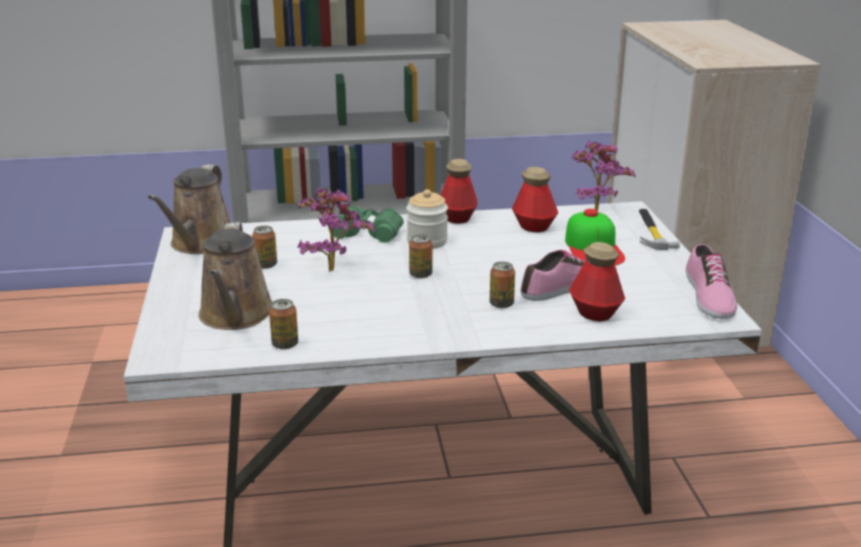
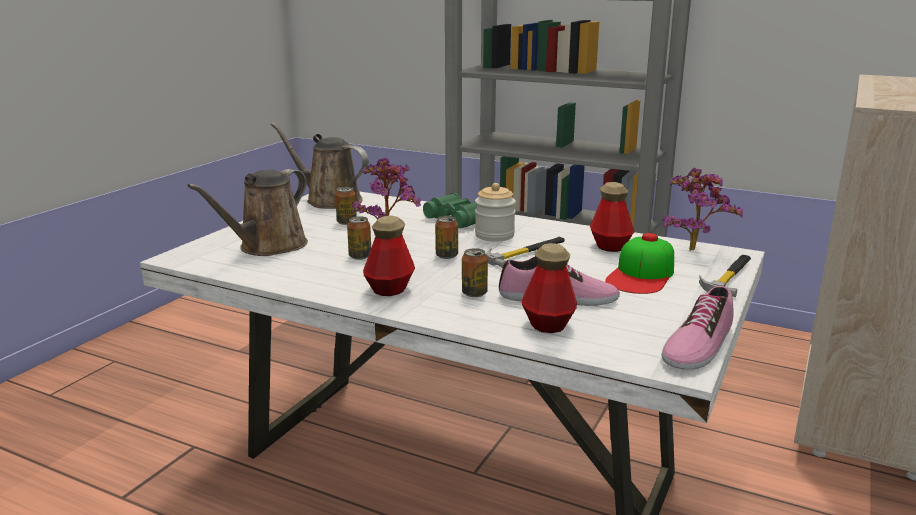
camera: 35 degrees right, 5 degrees down
(200, 244) = (329, 200): brown watering can -> brown watering can turned 75 degrees clockwise
(285, 344) = (264, 273): can -> can (360, 256)
(457, 218) = (551, 225): bottle -> bottle (389, 289)
(480, 252) = (526, 253): none -> hammer

